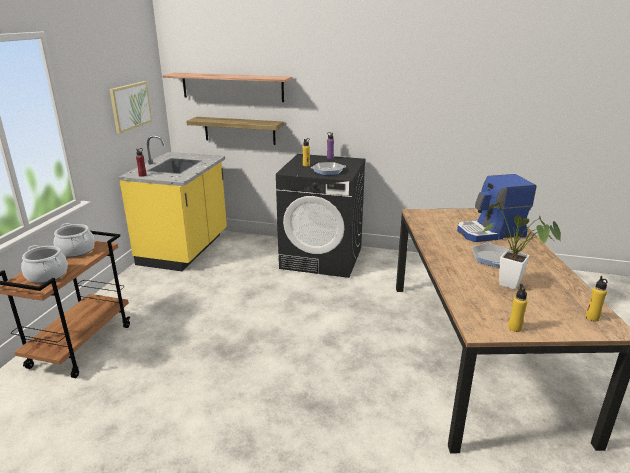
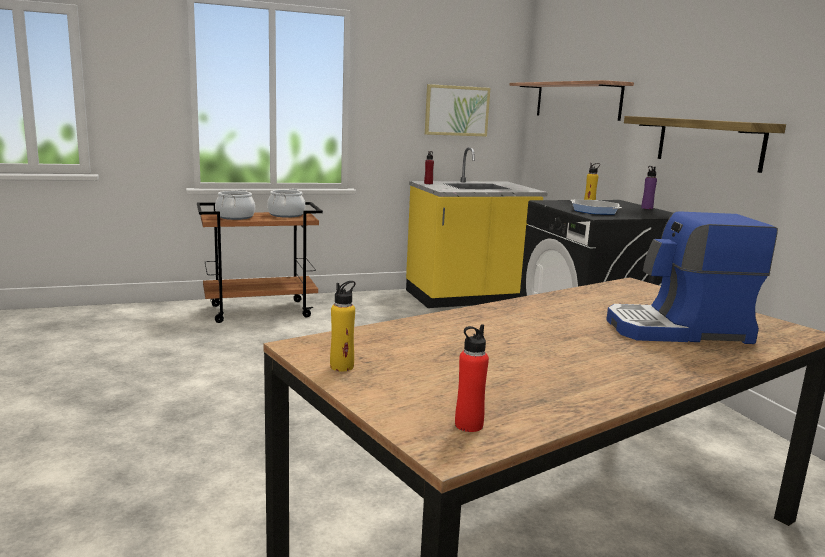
camera: 55 degrees right, 10 degrees down
(239, 130) = (573, 161): shelf -> shelf (708, 142)
(491, 233) = (678, 330): coffee machine -> coffee machine turned 45 degrees counterclockwise
(492, 258) = (570, 337): frying pan -> none
(514, 286) = (492, 358): potted plant -> none
(592, 317) = (468, 425): yellow bottle -> red bottle

